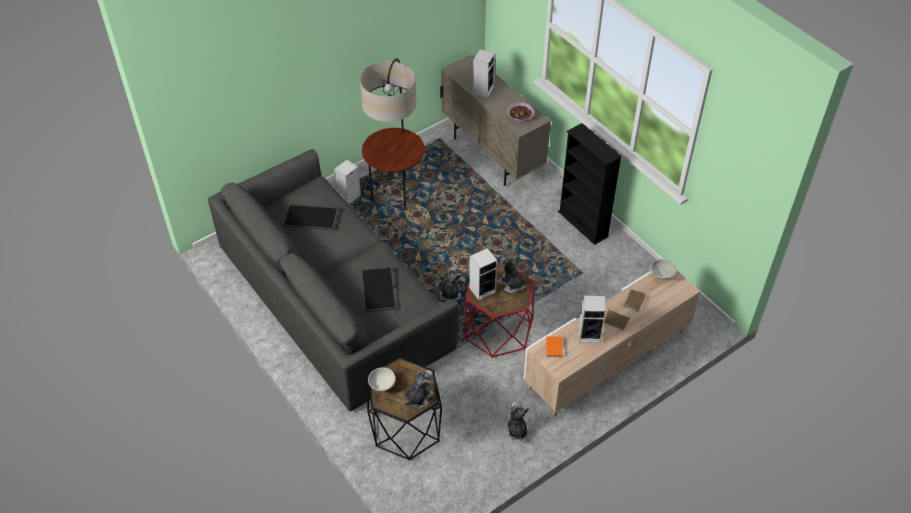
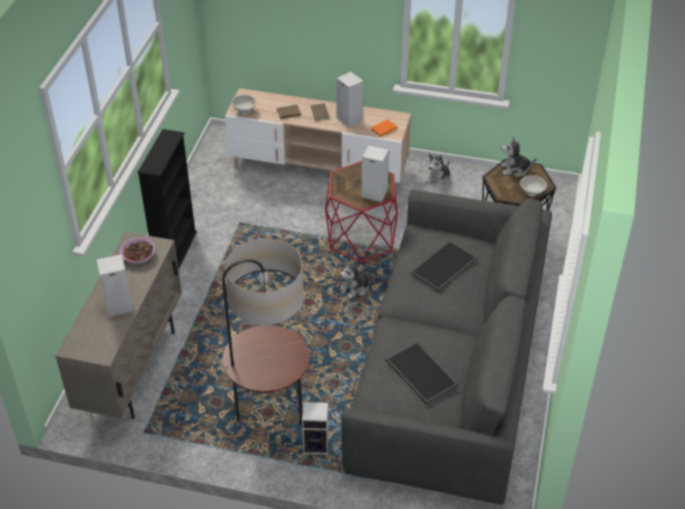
camera: 130 degrees left, 5 degrees down
(511, 284) = (348, 181): plush toy -> none

